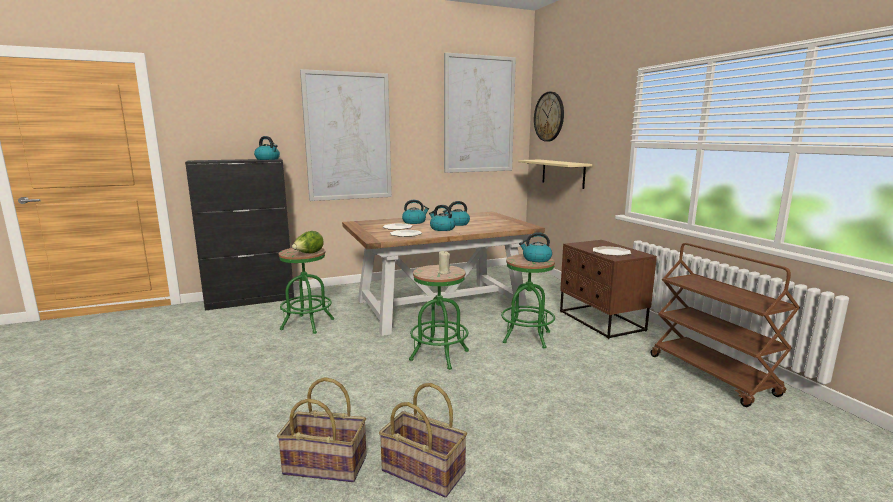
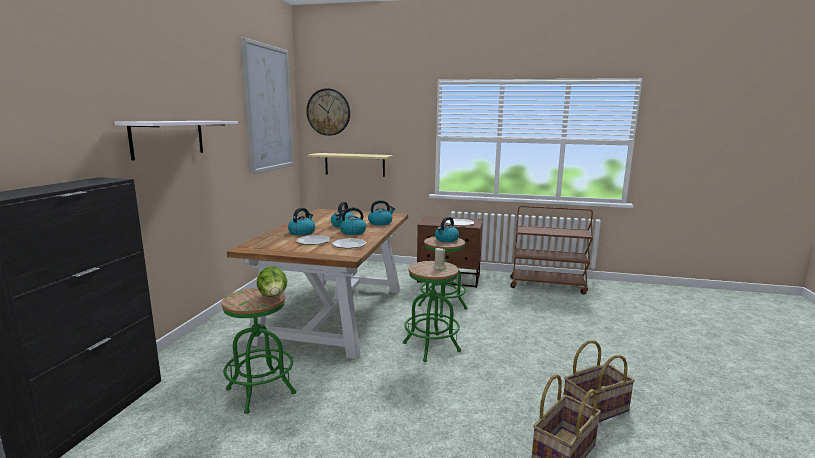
camera: 55 degrees left, 0 degrees up
(268, 159) = (101, 180): kettle -> kettle (380, 223)
(348, 137) = (168, 138): picture -> white shelf

